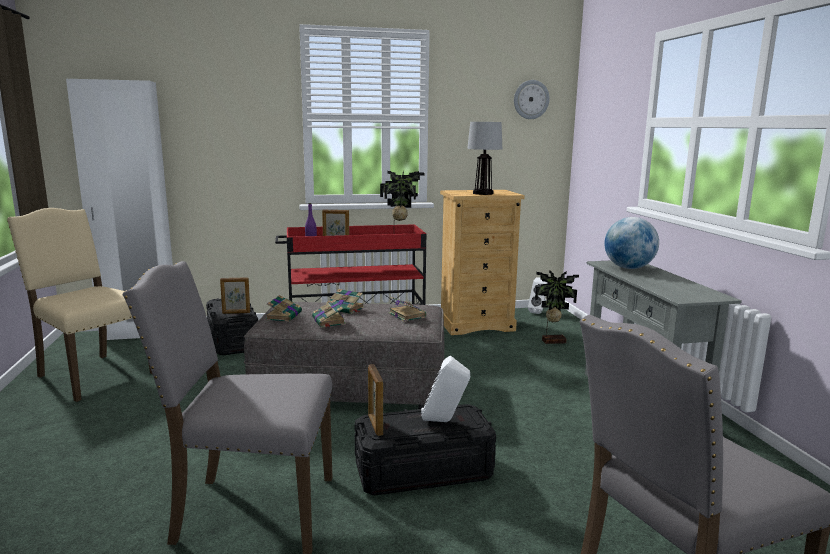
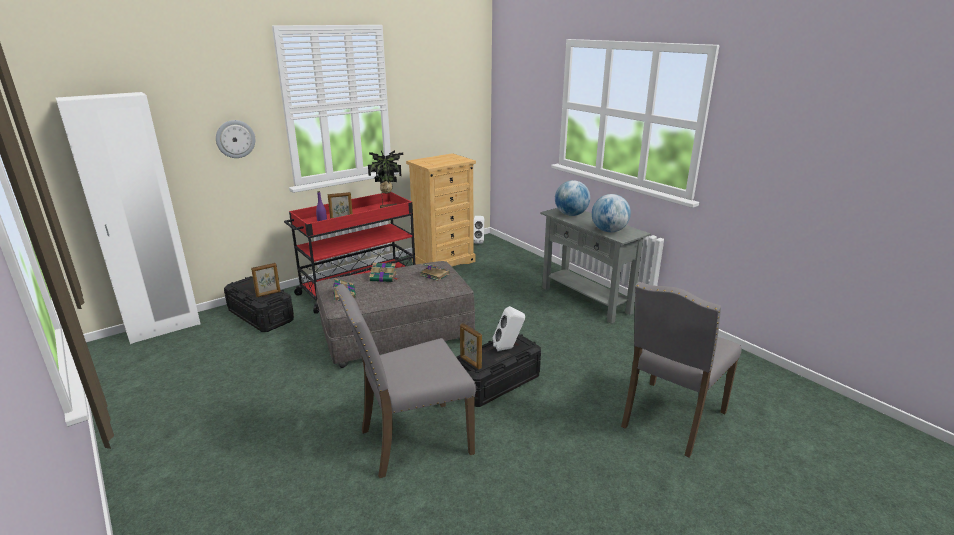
camera: 25 degrees left, 10 degrees up
(93, 375) = (166, 377): beige chair -> none
(329, 321) = (384, 292): book -> none
(482, 193) = (444, 162): table lamp -> none
(531, 99) = (461, 77): wall clock -> wall clock (235, 139)
(552, 341) = (505, 265): potted plant -> none
(670, 289) = (609, 231): none -> globe

